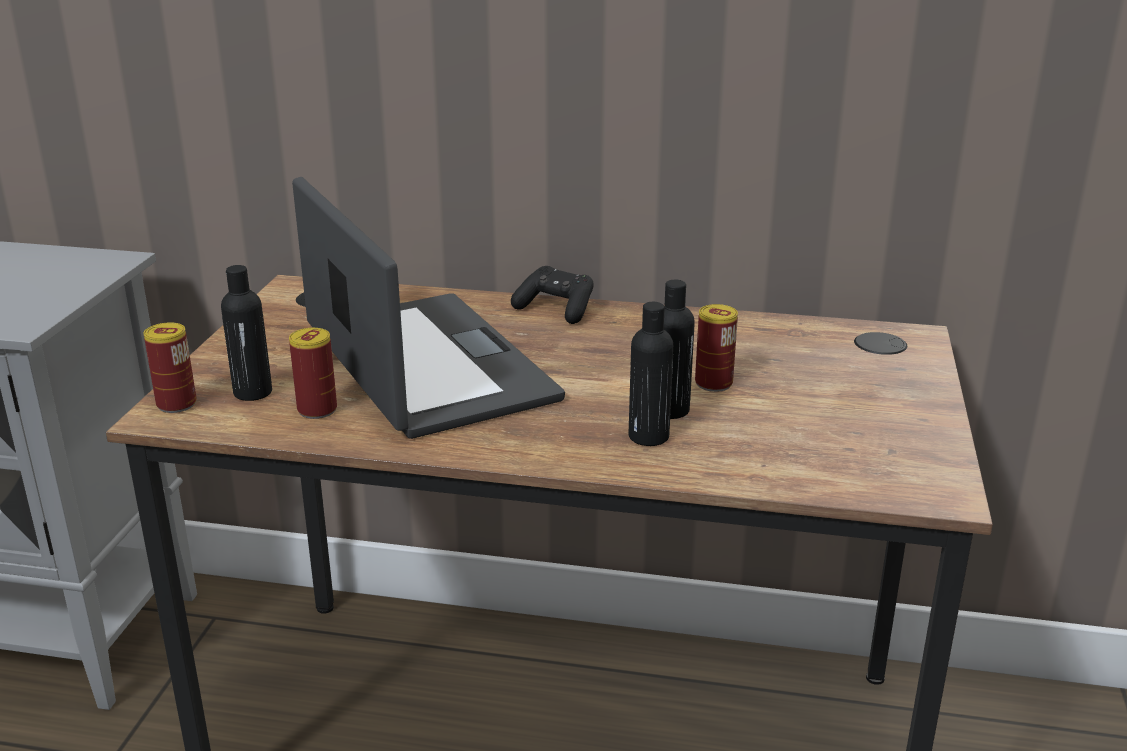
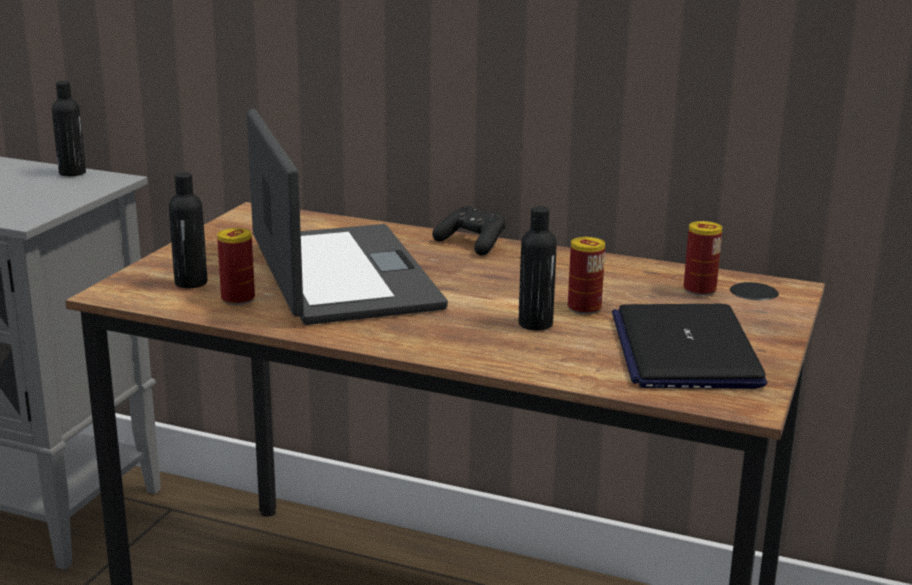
camera: 10 degrees right, 5 degrees down
(176, 404) = (127, 286): can -> can (699, 290)
(648, 436) = (507, 341): black bottle -> black bottle (72, 173)
(844, 428) = (684, 350): none -> laptop

